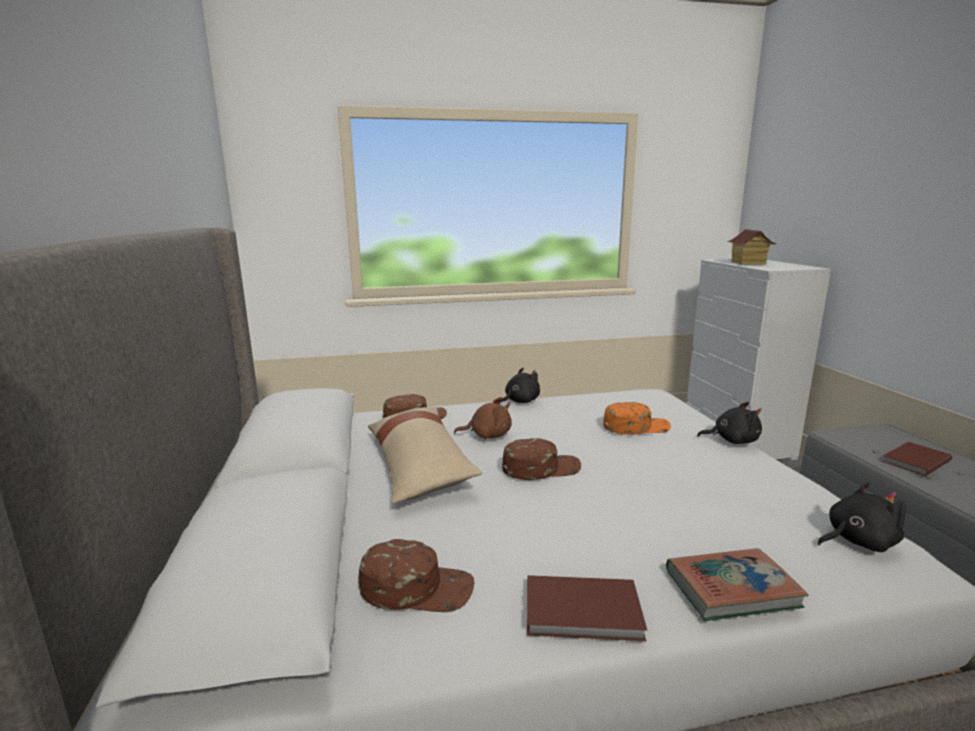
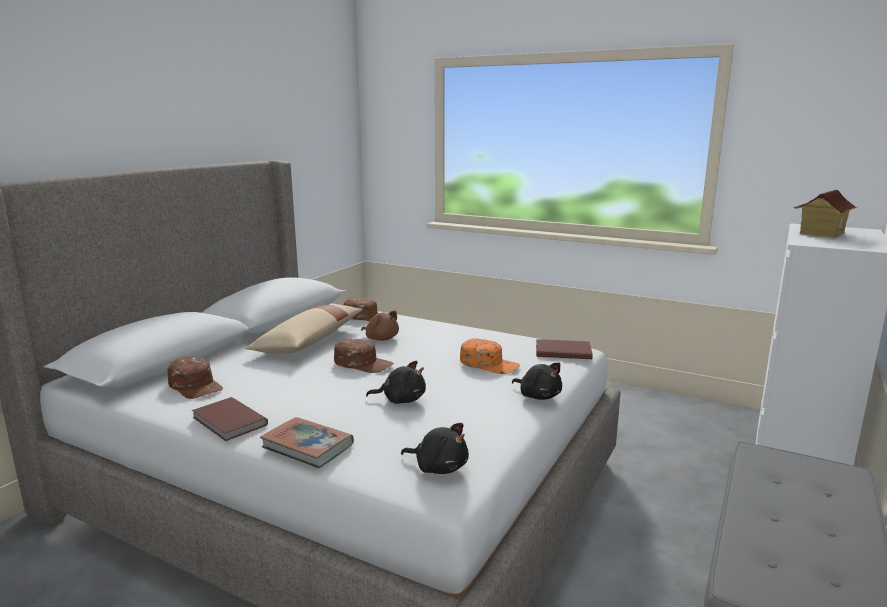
camera: 40 degrees right, 0 degrees up
(520, 401) = (454, 326): black plush toy -> black plush toy (401, 400)
(914, 461) = (791, 501): brown book -> brown book (562, 351)

